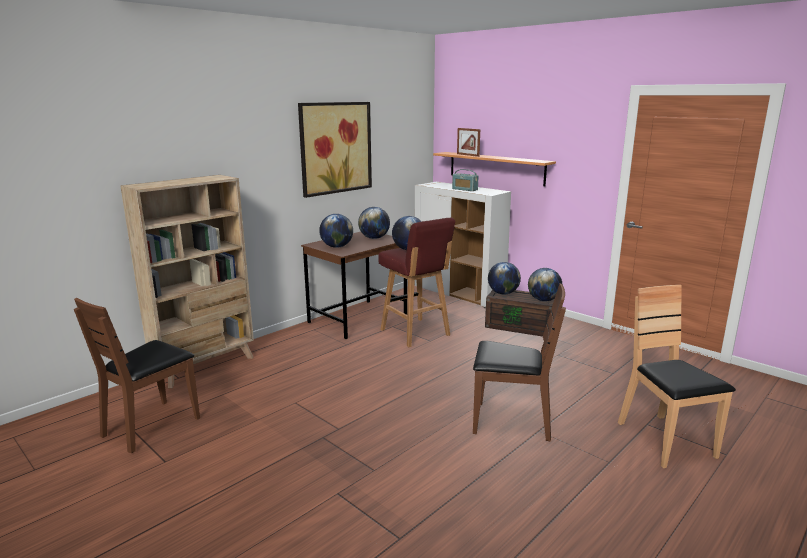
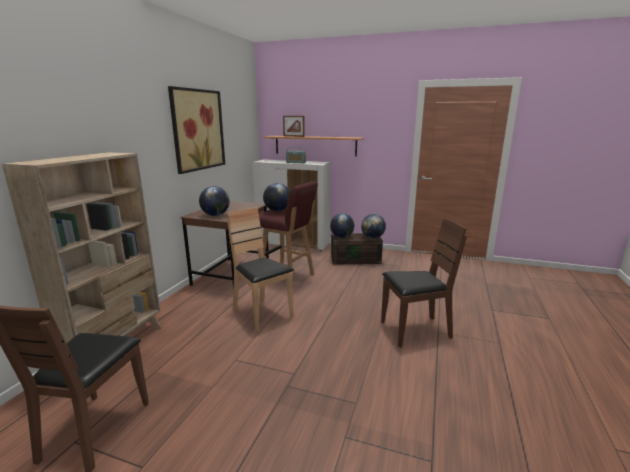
camera: 25 degrees left, 0 degrees up
(374, 238) = (239, 205): globe -> none
(664, 441) = (512, 318): brown chair -> brown chair (261, 313)

